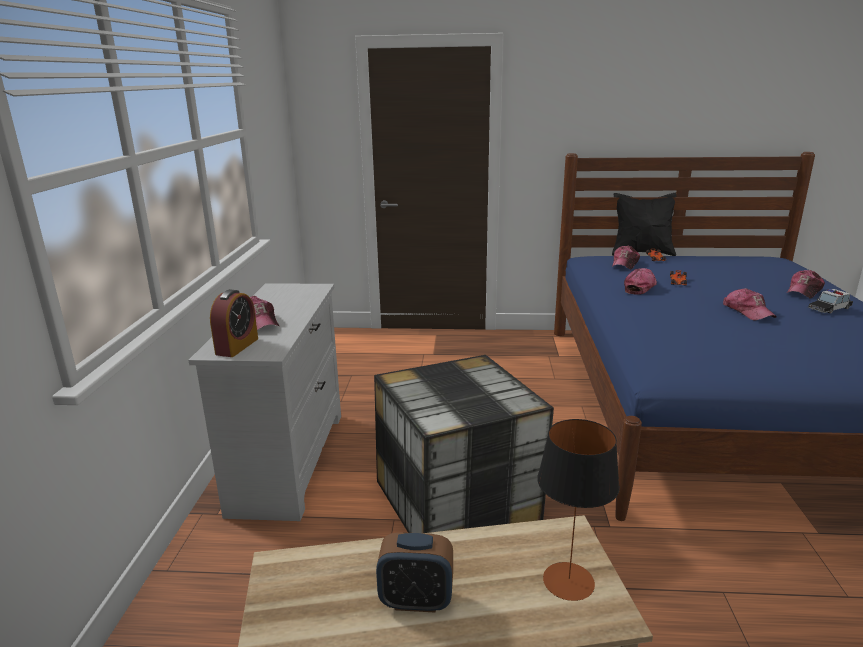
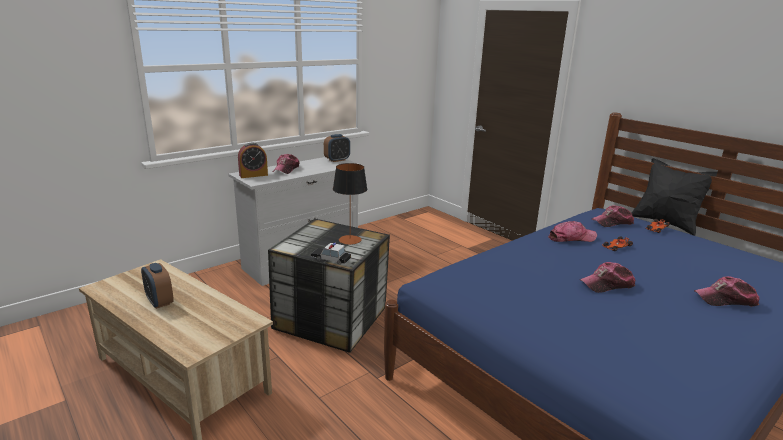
camera: 45 degrees right, 0 degrees up
(287, 288) = (337, 160): none -> alarm clock
(568, 581) = (208, 333): table lamp -> table lamp (350, 240)
(747, 311) = (607, 284): cap -> cap turned 45 degrees clockwise
(829, 308) = (702, 318): toy car -> toy car (330, 259)

